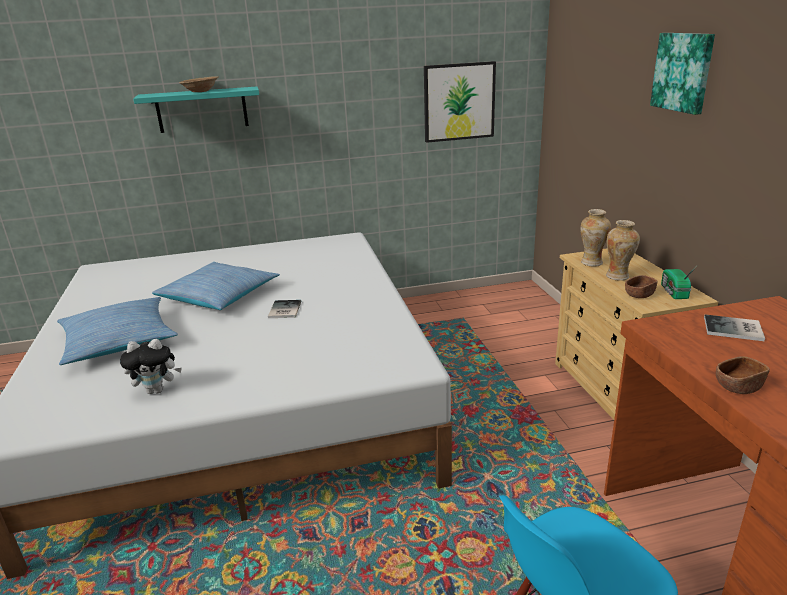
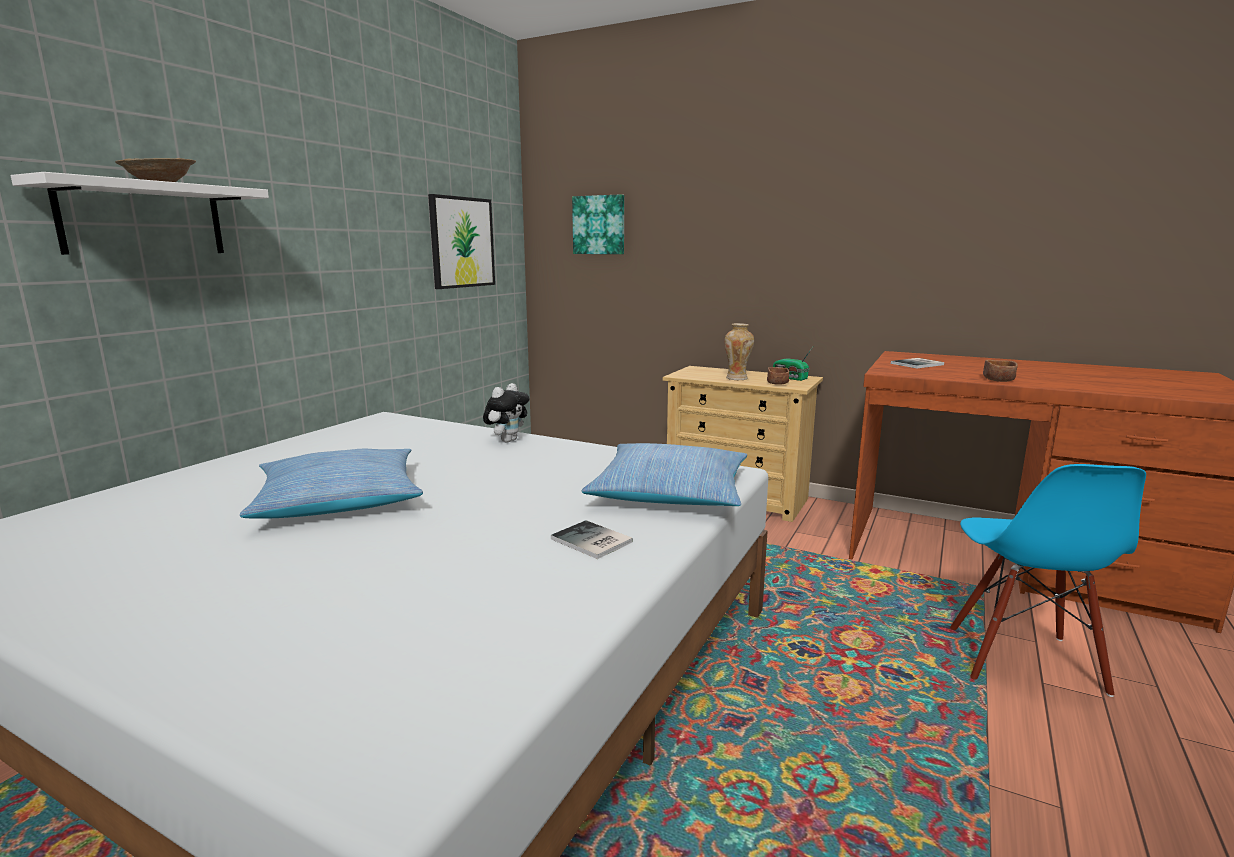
camera: 50 degrees left, 10 degrees down
(118, 341) = (292, 590): pillow -> pillow (670, 492)
(157, 390) = (525, 596): plush toy -> plush toy (507, 440)
(202, 110) = (143, 219): turquoise shelf -> white shelf
(283, 310) = (479, 483): book -> book (591, 542)
(591, 263) = (699, 376): vase -> none
(683, 72) = (739, 193): picture -> picture (599, 225)

